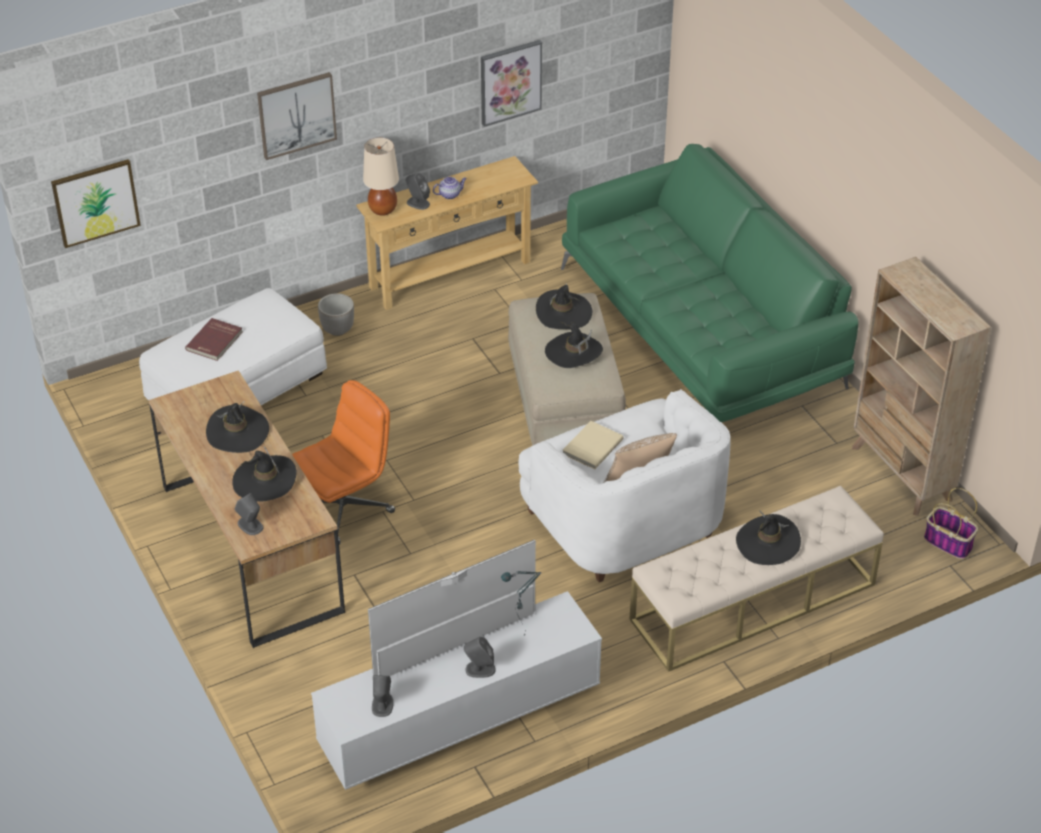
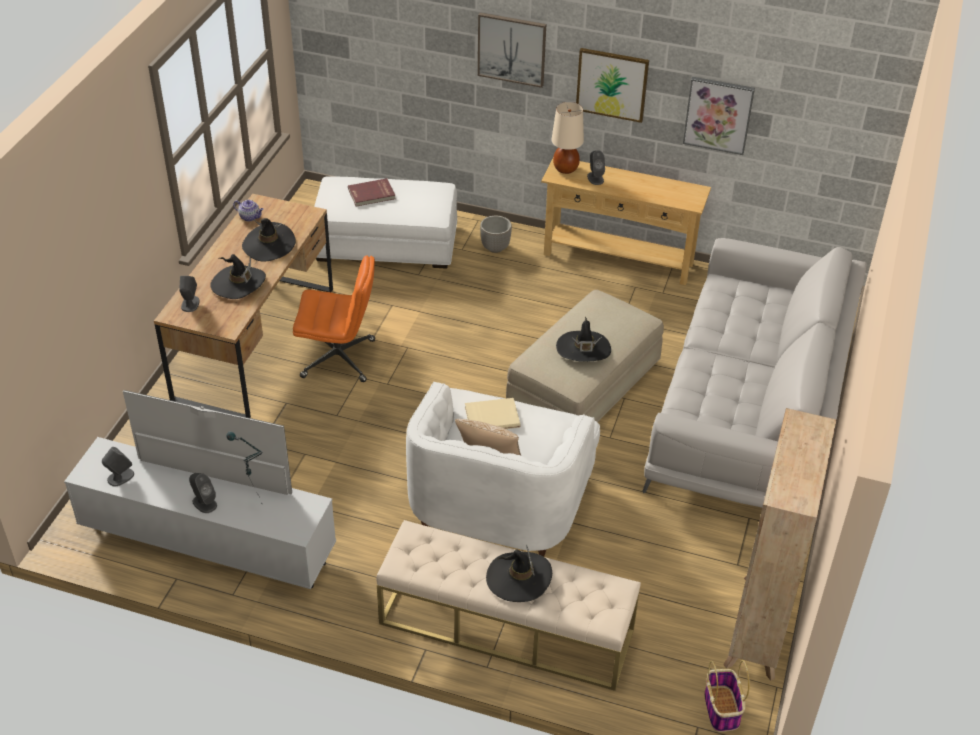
camera: 45 degrees right, 0 degrees up
(95, 202) = (337, 43): picture -> picture (612, 84)
(450, 194) = (625, 185): teapot -> teapot (250, 217)
(563, 313) = (616, 319): black hat -> none
(701, 328) = (749, 410): green sofa -> grey sofa

